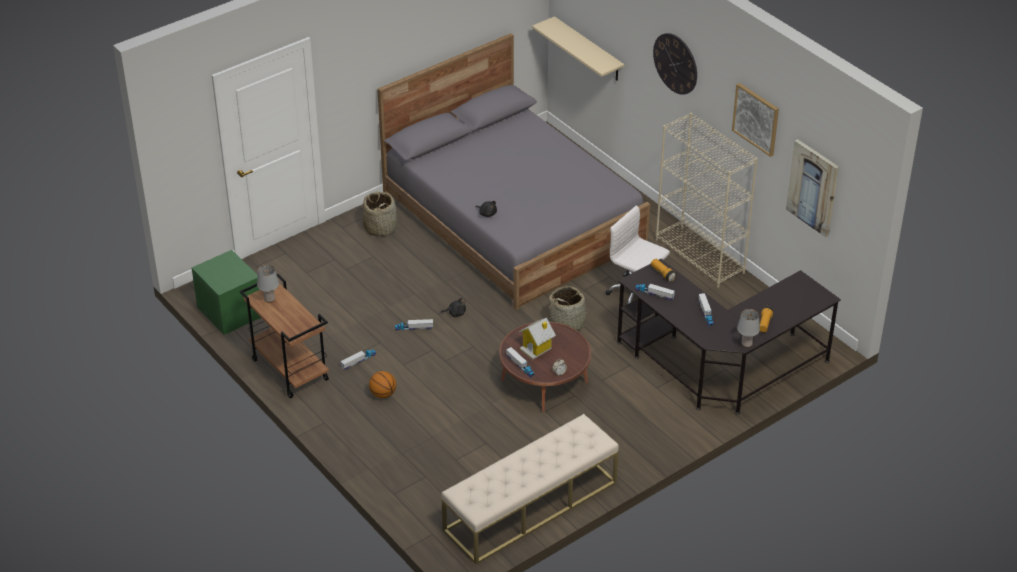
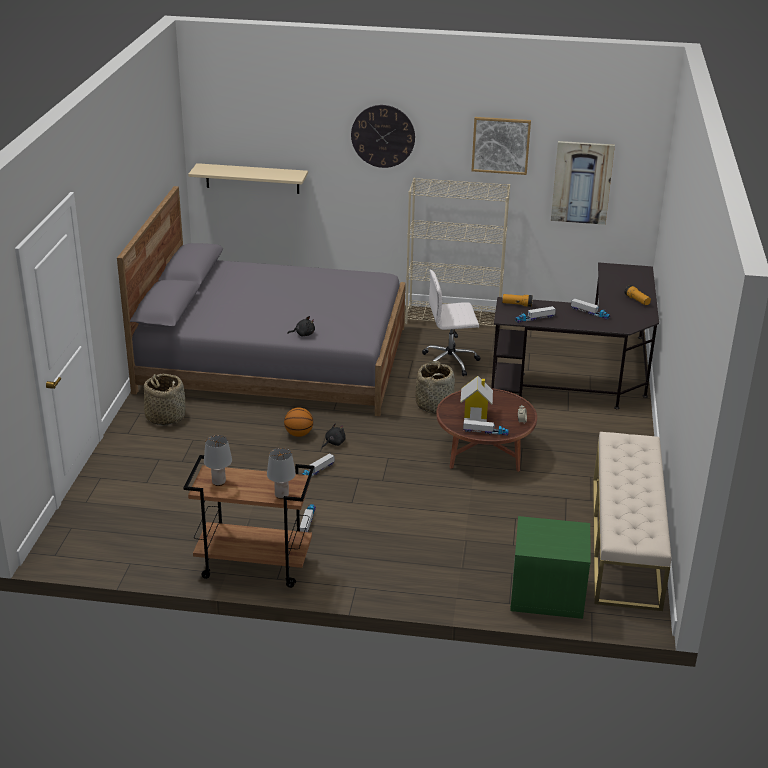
camera: 45 degrees left, 10 degrees down
(229, 312) = (115, 553): green nightstand -> green nightstand (546, 595)
(383, 394) = (371, 534): basketball -> basketball (298, 434)
(747, 344) = (650, 317): grey table lamp -> grey table lamp (282, 495)

